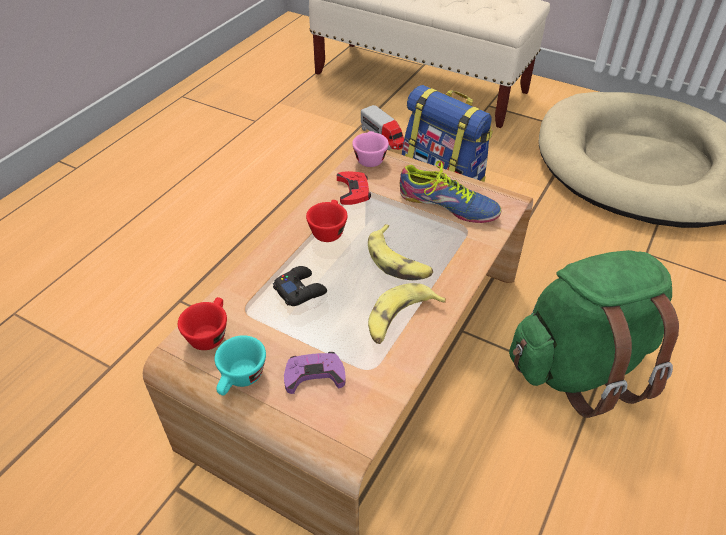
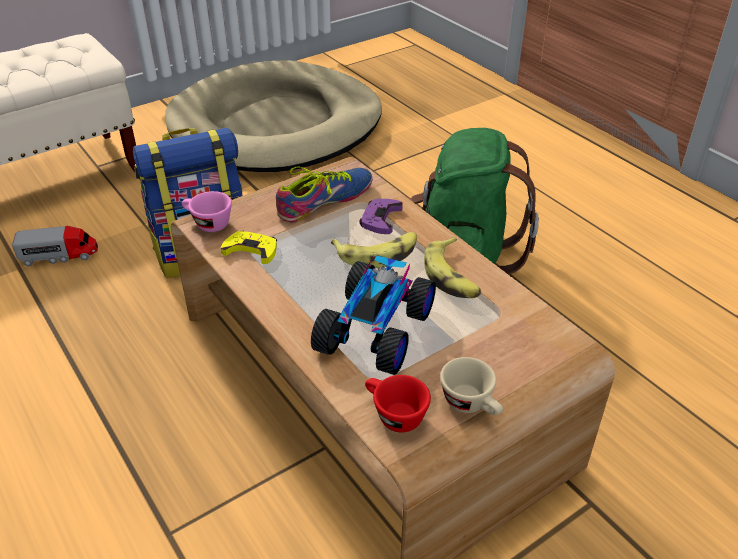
camera: 65 degrees left, 5 degrees down
(241, 380) = (472, 404): turquoise cup -> beige cup
(300, 290) = (373, 329): black game controller -> toy car
(314, 375) = (491, 350): purple game controller -> purple game controller (380, 219)
(328, 230) = (298, 285): red cup -> none
(353, 191) = (251, 250): red game controller -> yellow game controller

